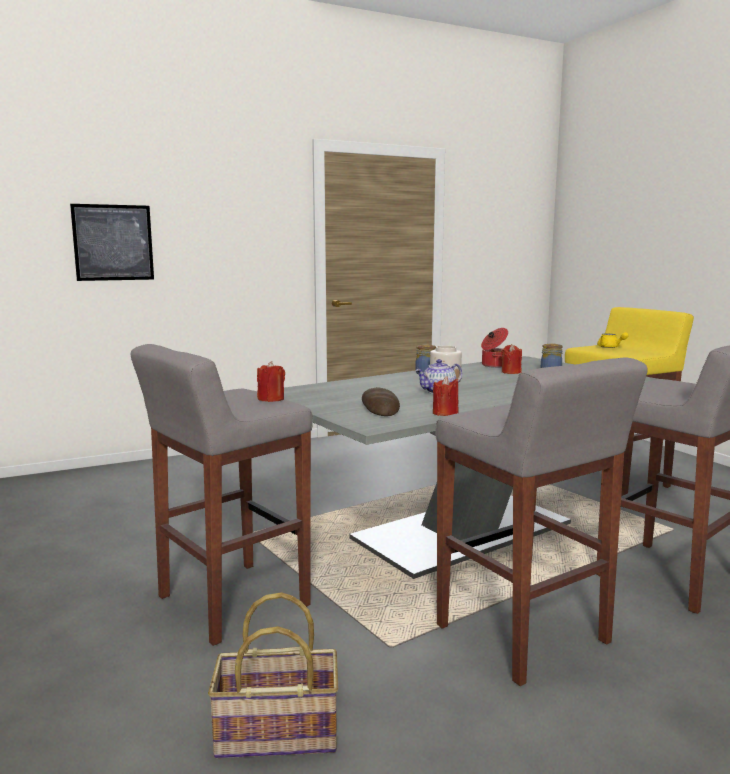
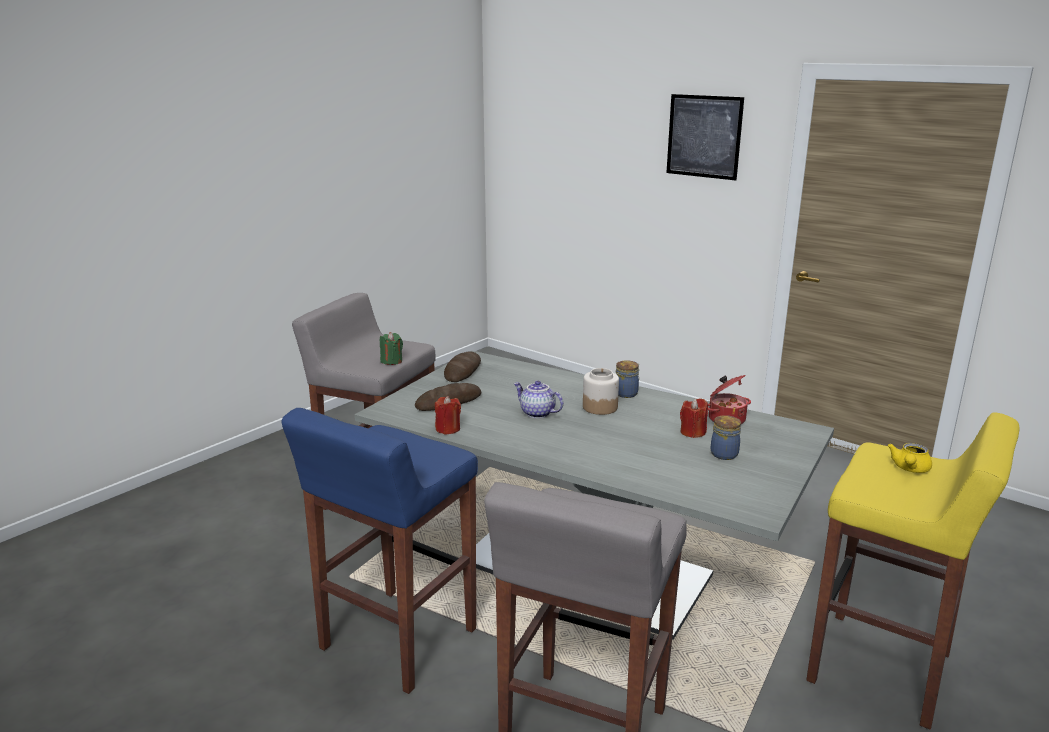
camera: 65 degrees right, 10 degrees up
(113, 242) = (590, 174): picture -> picture (704, 136)
(271, 399) = (391, 361): red candle -> green candle
(276, 734) = (238, 560): basket -> none
(306, 397) = (463, 371): none -> bread
(523, 636) = (396, 640): grey stool -> blue stool

